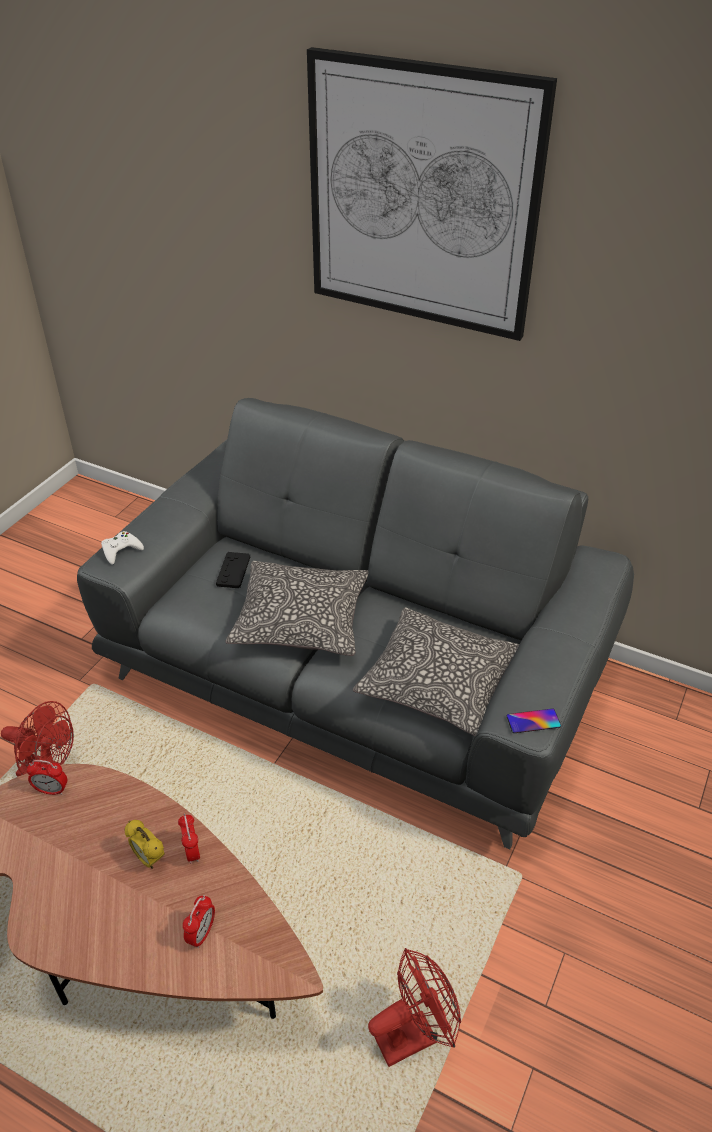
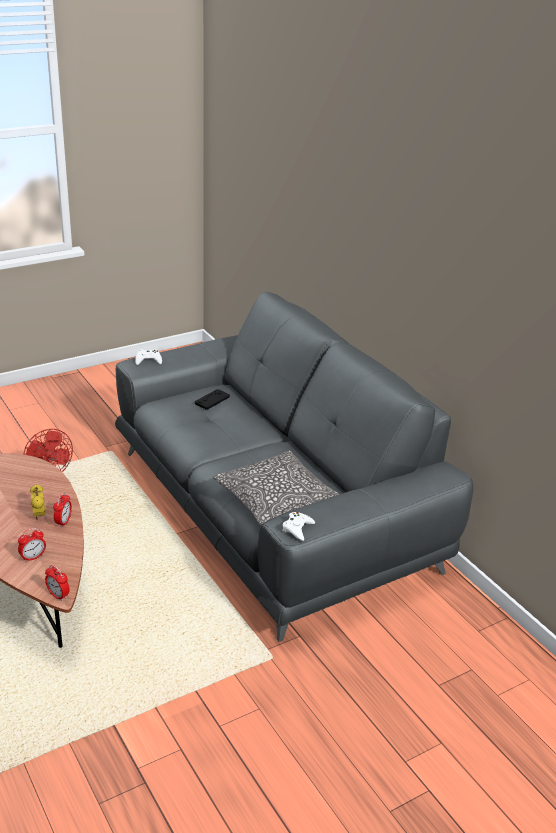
camera: 30 degrees right, 10 degrees down
(52, 790) = (21, 466): alarm clock -> alarm clock (58, 595)
(301, 620) = (226, 439): pillow -> none
(414, 1034) = (128, 696): red fan -> none
(421, 198) = (385, 174): picture -> none
(533, 721) = (297, 528): phone -> white game controller

